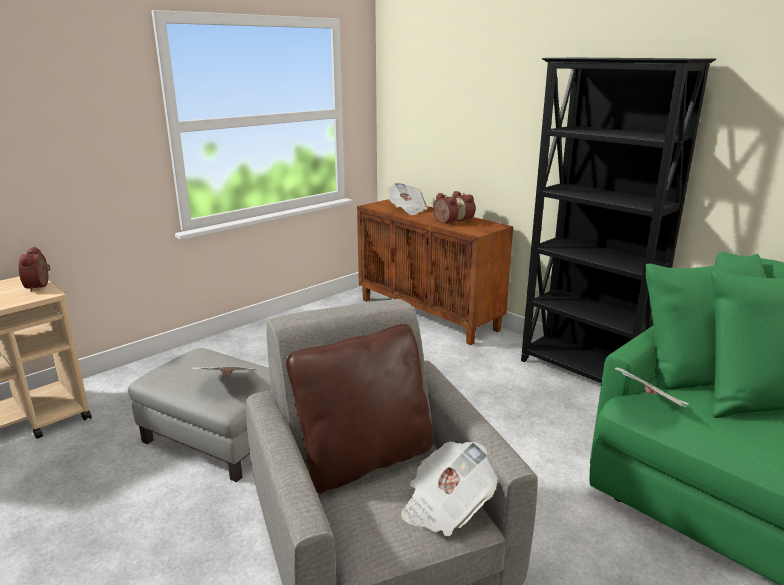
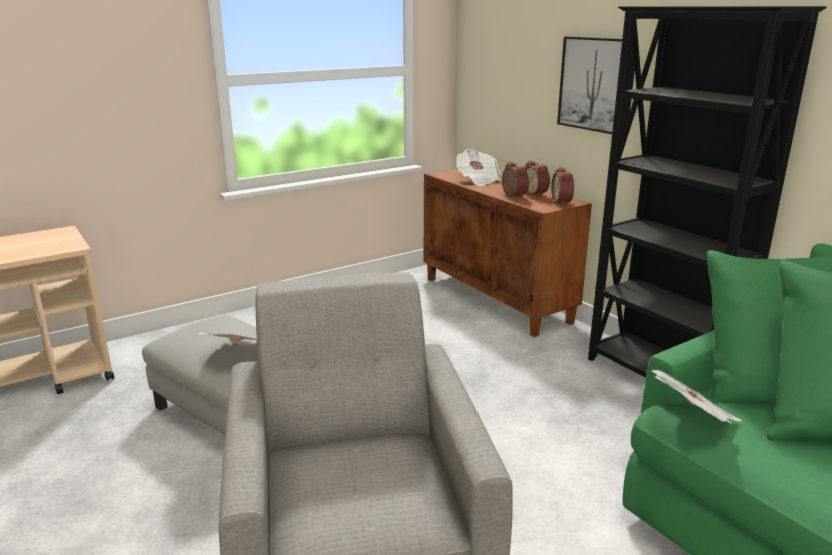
camera: 10 degrees right, 0 degrees up
(40, 286) = (69, 239): alarm clock -> alarm clock (563, 202)
(365, 459) = (345, 444): brown pillow -> none
(446, 506) = (413, 504): newspaper -> none
(514, 124) = (597, 84): none -> picture

